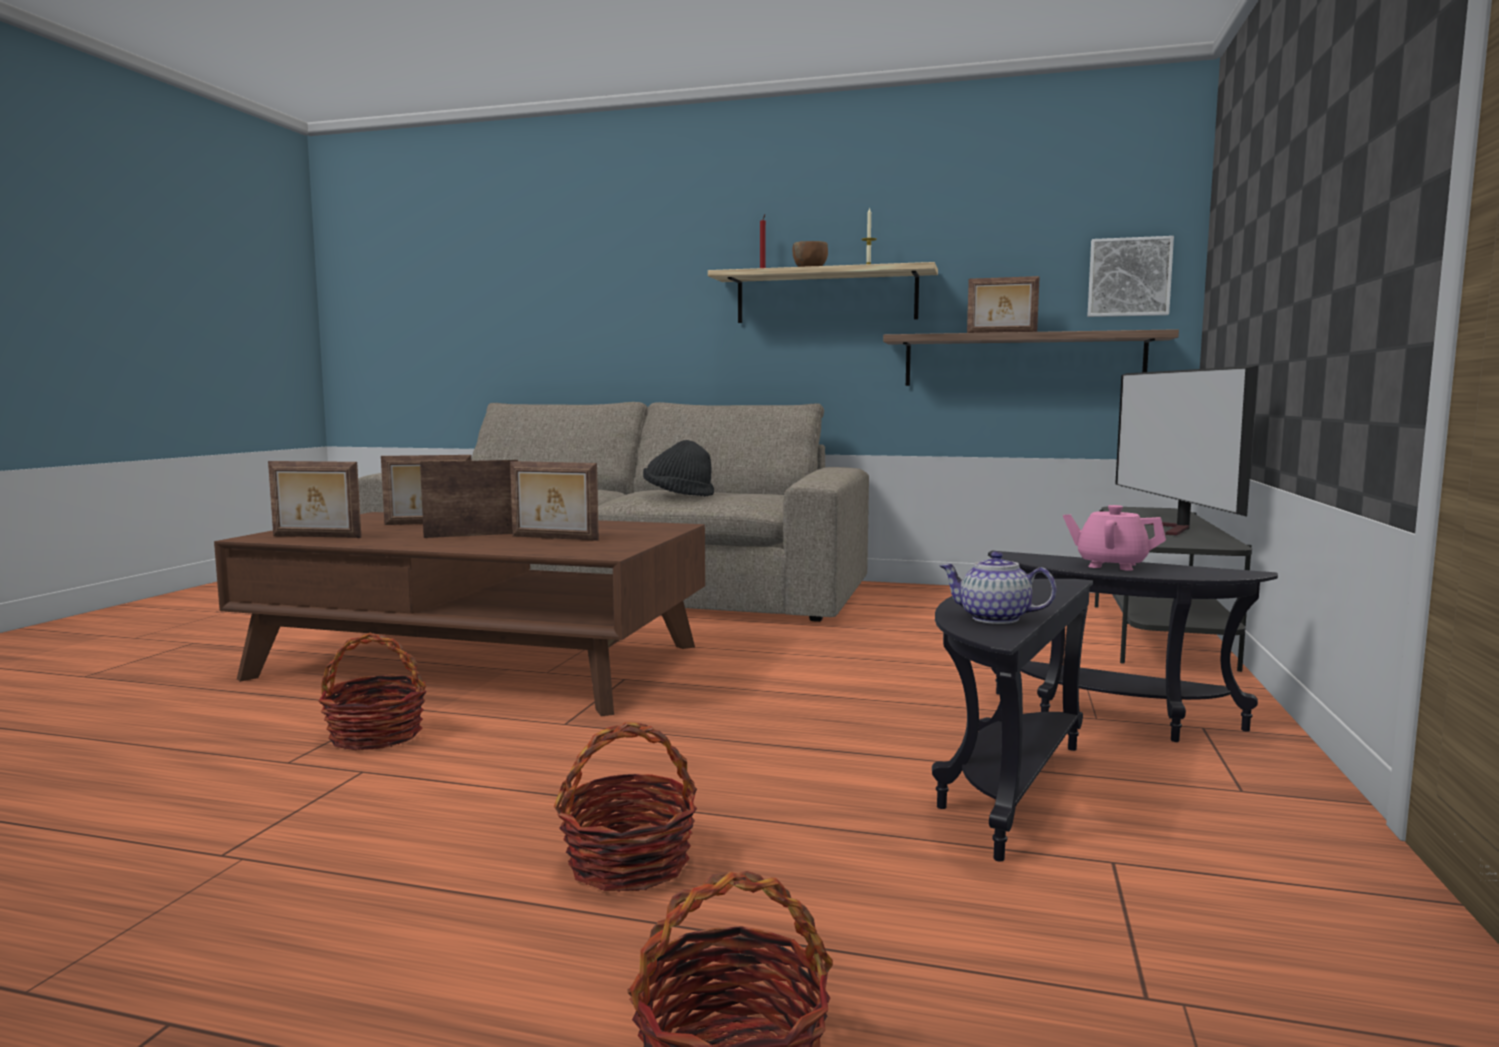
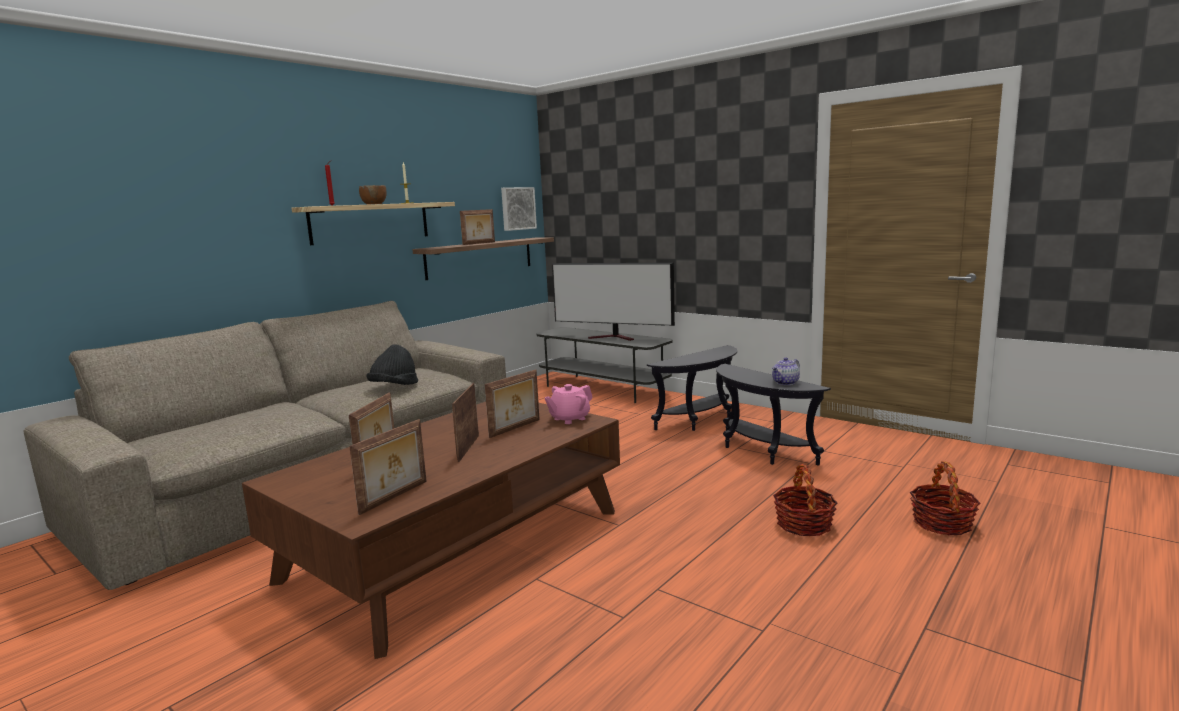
camera: 65 degrees left, 5 degrees up
(375, 735) = (593, 585): basket -> none
(1111, 565) = (698, 357): pink teapot -> pink teapot (569, 419)

